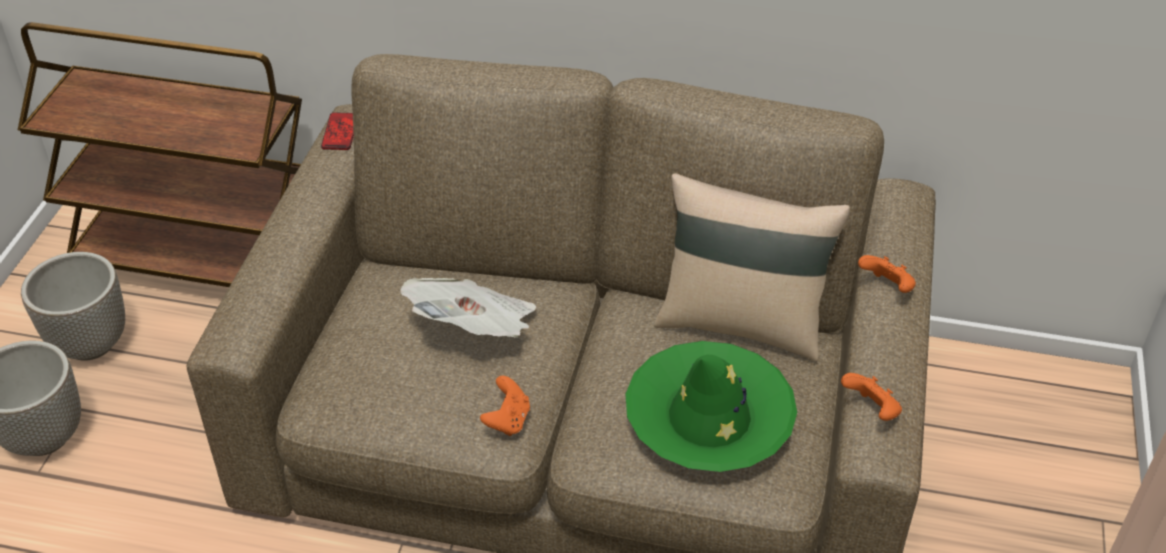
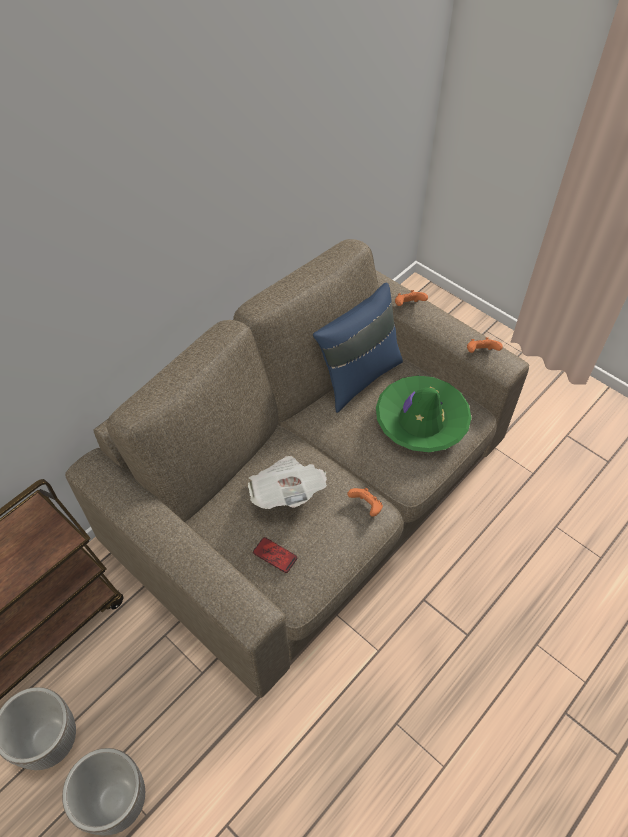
camera: 60 degrees left, 10 degrees up
(340, 132) = (99, 480): phone -> phone (275, 555)
(741, 322) = (358, 377): beige pillow -> blue pillow

